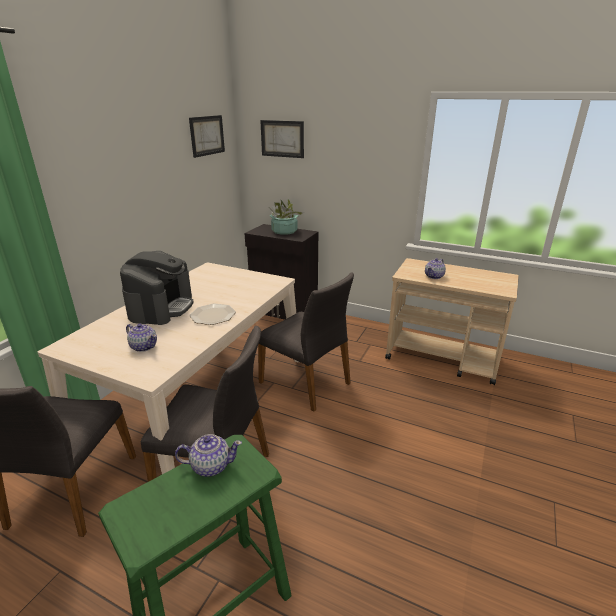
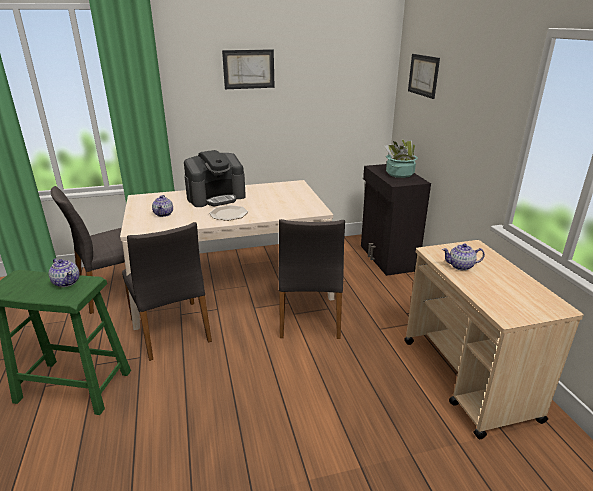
camera: 50 degrees right, 0 degrees up
(207, 135) = (351, 65): picture -> picture (248, 69)

